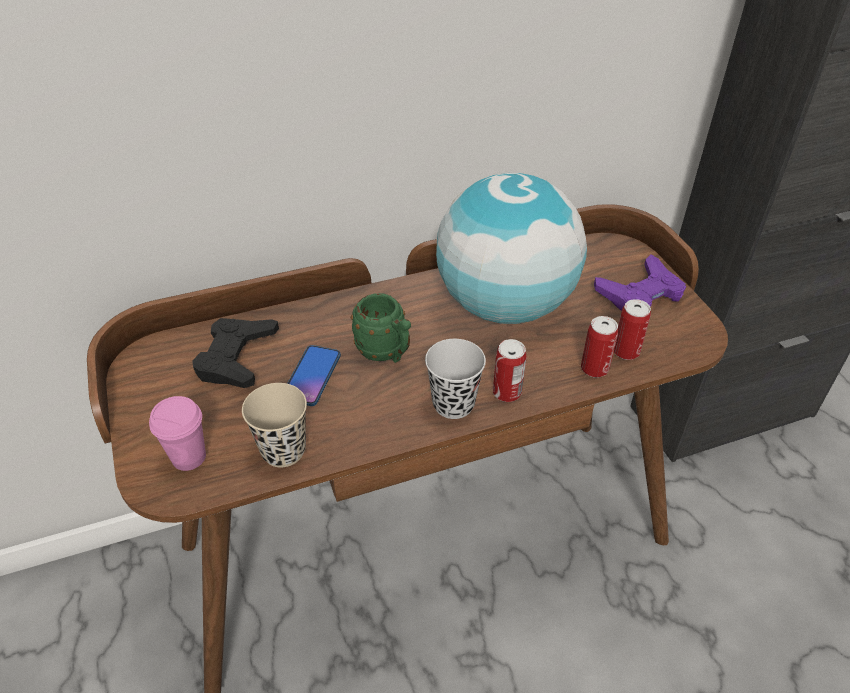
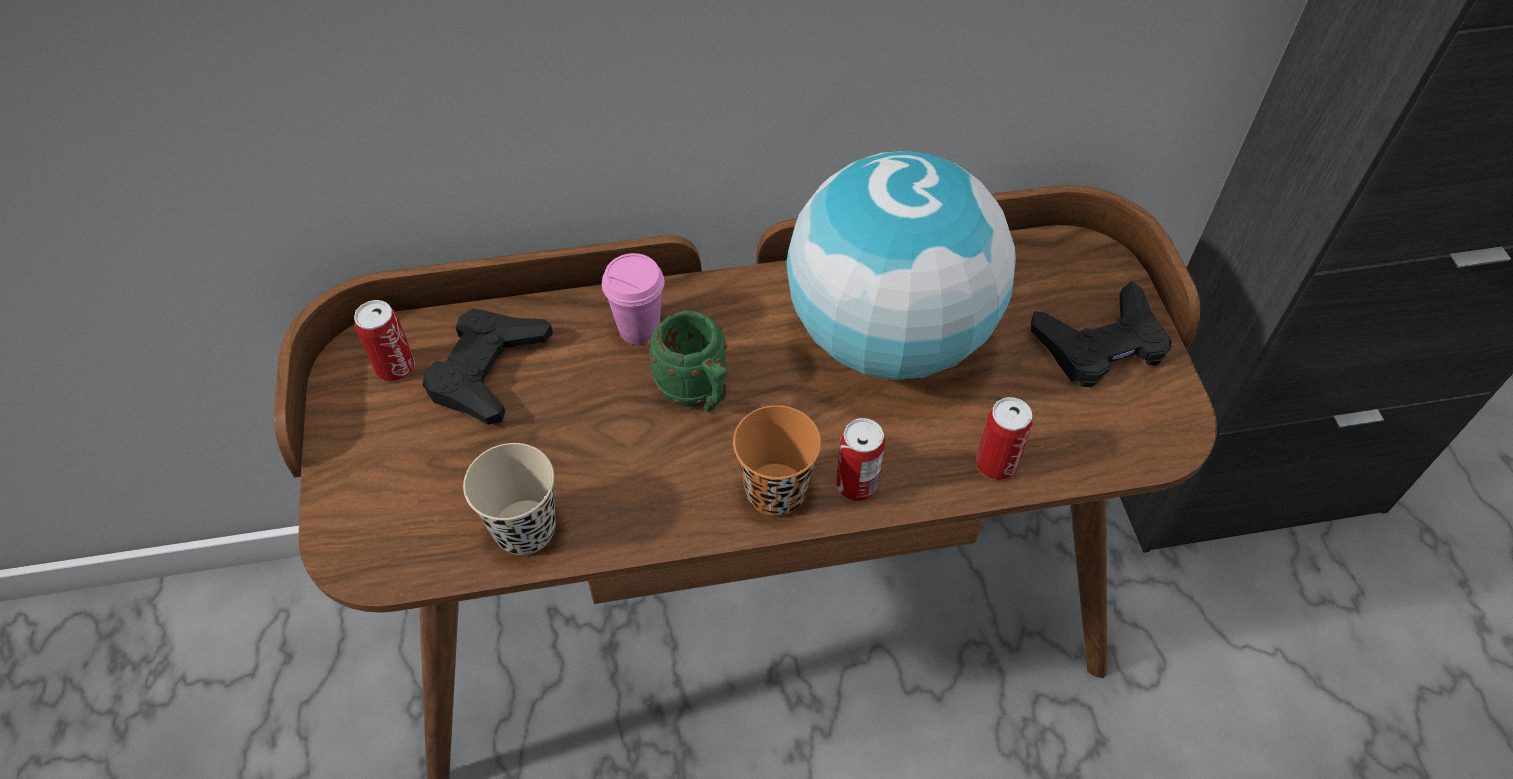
camera: 10 degrees right, 10 degrees up
(189, 457) = (398, 520): pink cup -> pink cup (639, 329)
(312, 376) = (586, 416): phone -> none
(453, 404) = (775, 491): black cup -> orange cup
(626, 351) = (1051, 441): can -> can (395, 367)
(640, 294) = (1101, 344): purple game controller -> black game controller

